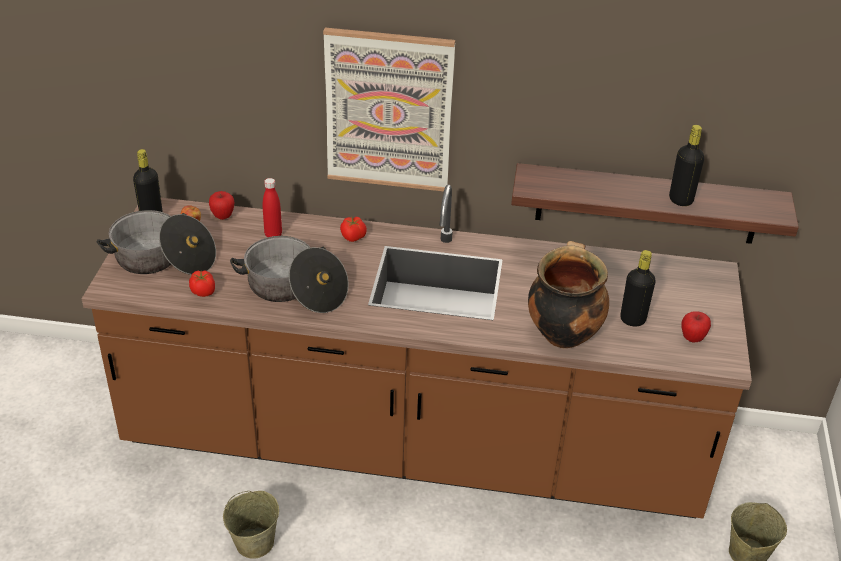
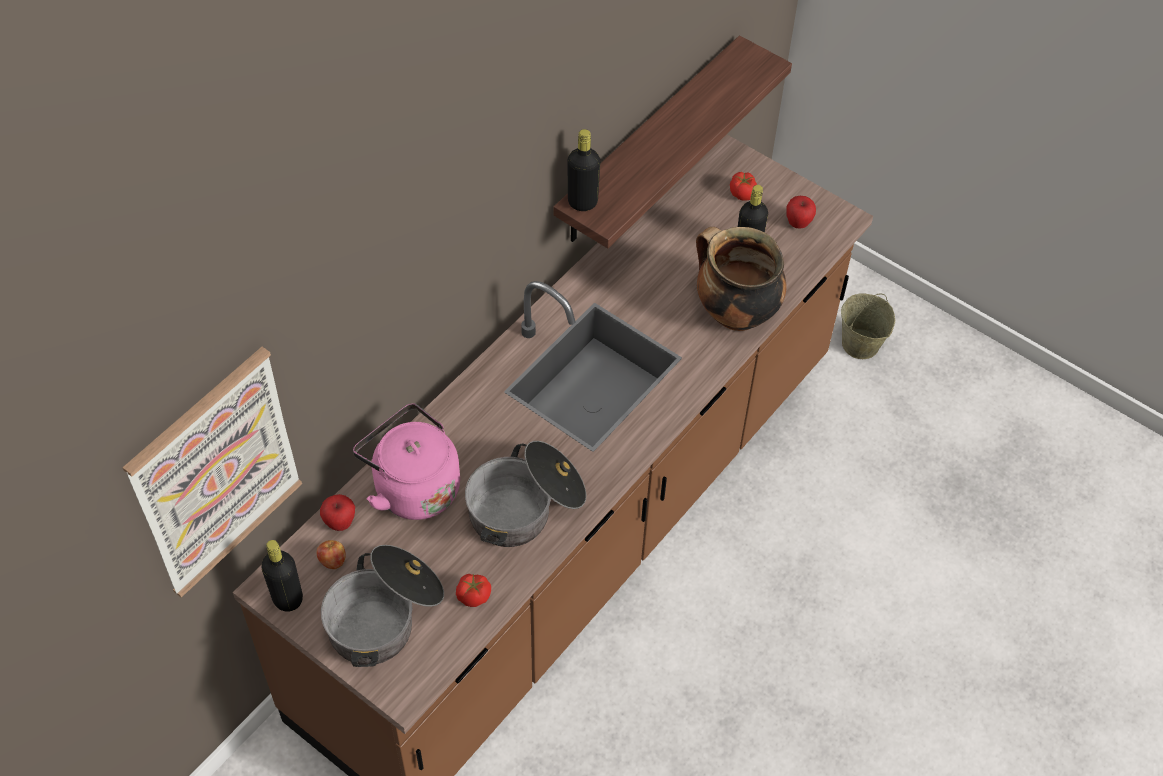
camera: 60 degrees left, 15 degrees up
(255, 542) = (620, 742): beige bucket -> none
(273, 235) = (413, 487): red bottle -> pink kettle
(353, 237) = (469, 413): tomato -> tomato (742, 194)
(388, 111) = (446, 265): picture -> picture (216, 473)
(680, 200) = (701, 118): black bottle -> black bottle (582, 202)

